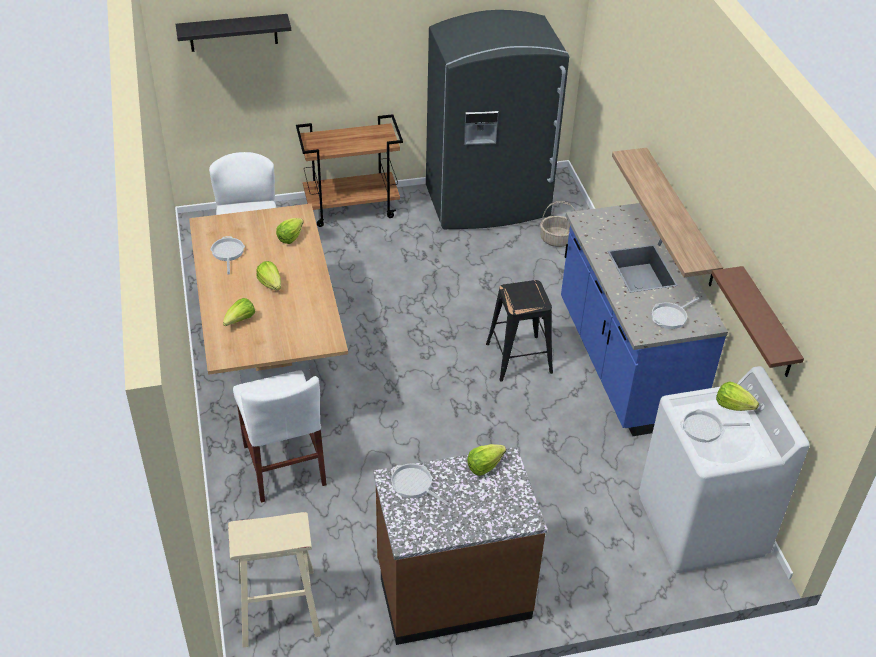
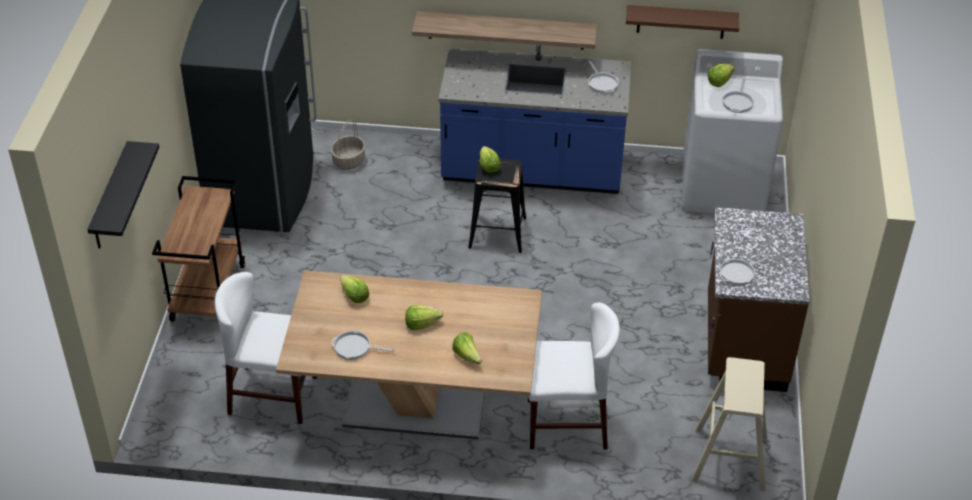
camera: 70 degrees left, 0 degrees up
(484, 466) = (731, 229): lettuce -> lettuce (488, 166)

